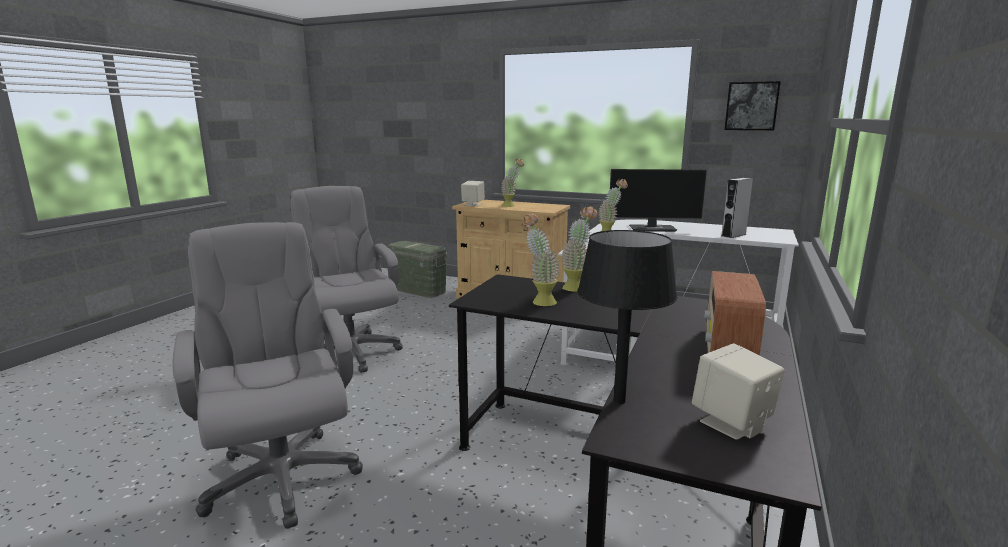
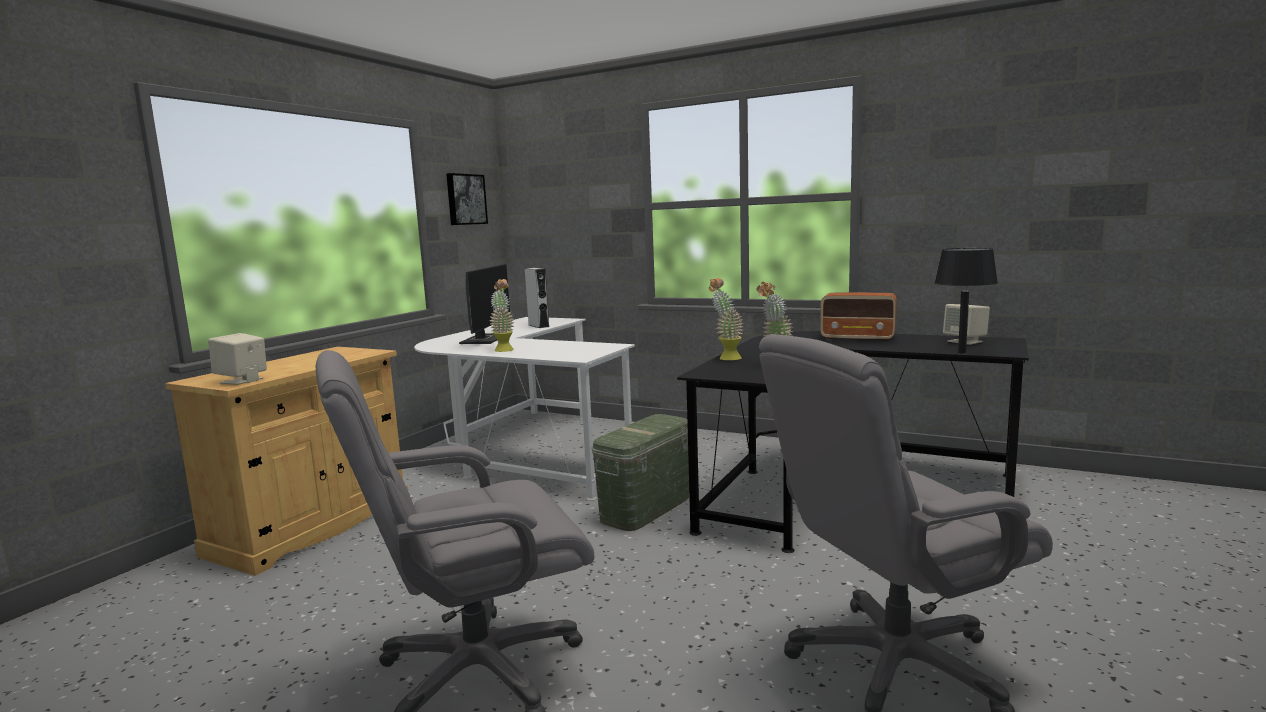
camera: 85 degrees left, 5 degrees down
(418, 290) = (139, 625): green storage box -> green storage box (646, 508)
(511, 206) = (298, 364): potted plant -> none

